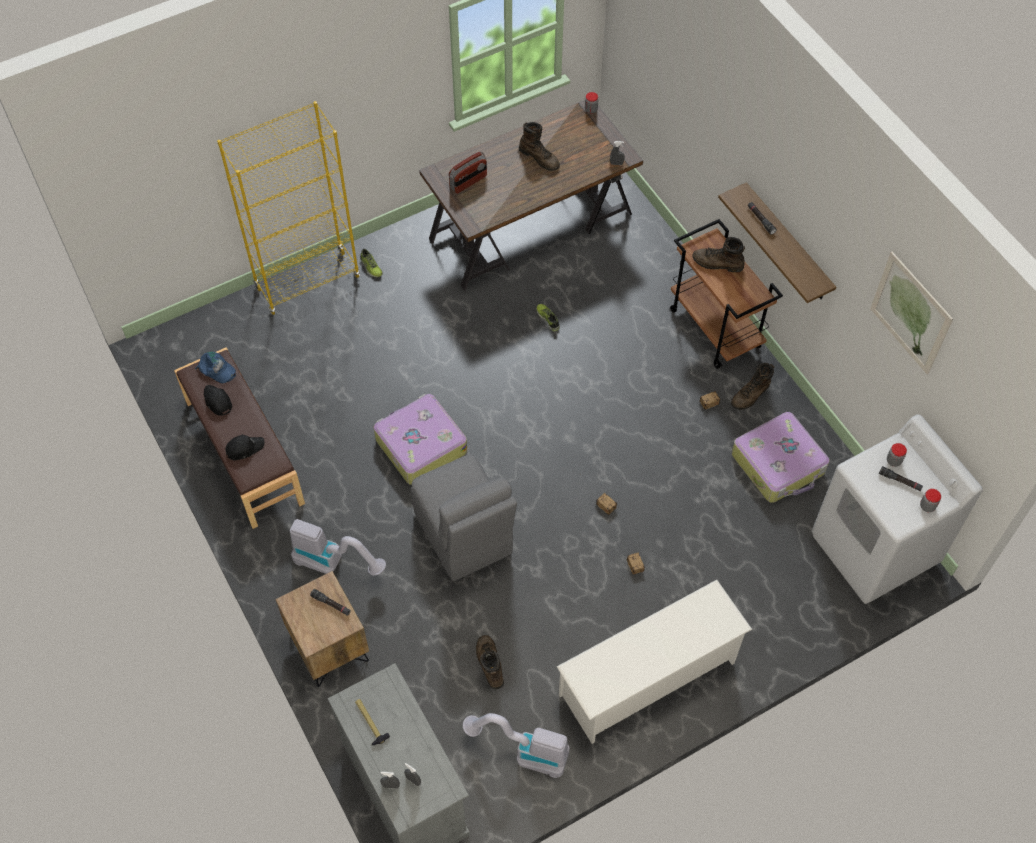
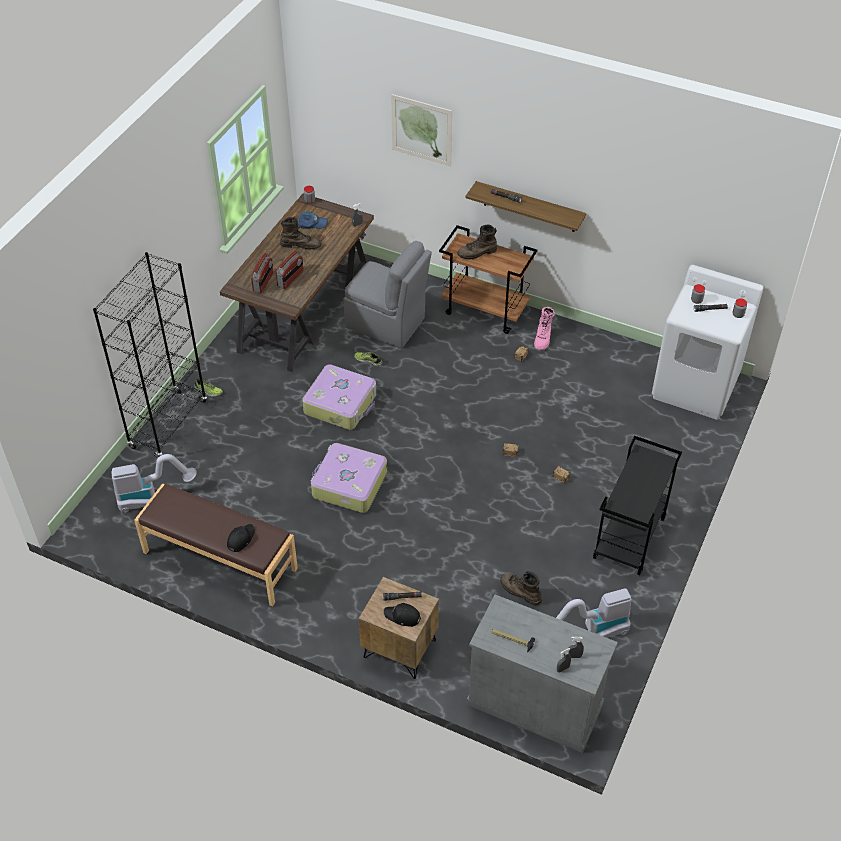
camera: 35 degrees left, 10 degrees down
(216, 369) = (170, 500): blue cap -> blue cap (312, 223)
(217, 401) = (191, 520): black cap -> black cap (402, 617)
(308, 282) = (168, 424): yellow bookcase -> black bookcase
(334, 562) = (354, 593): vacuum cleaner -> vacuum cleaner (151, 497)
(464, 536) = (431, 523): grey chair -> grey chair (387, 324)
(498, 192) = (290, 279): none -> radio
(648, 679) = (629, 539): white shoe rack -> black cart
(751, 395) = (543, 338): brown boot -> pink boot
(779, 464) = (596, 368): suitcase -> suitcase (341, 404)
(910, 313) = (661, 191): picture -> picture (421, 130)

